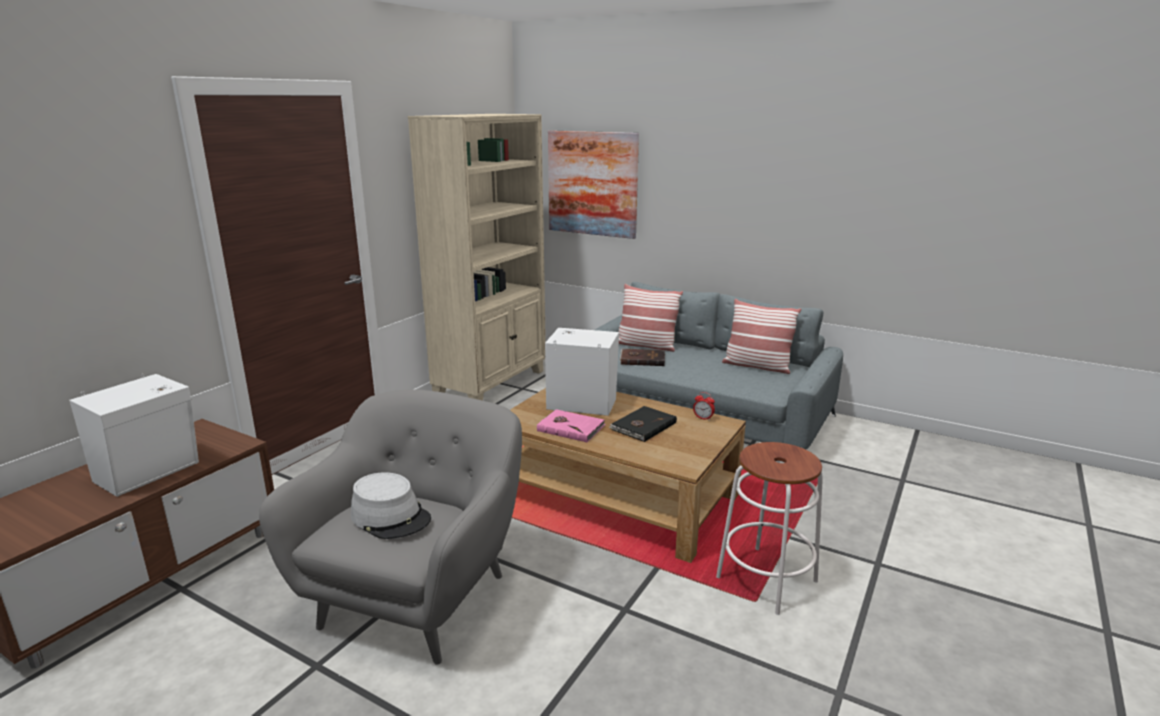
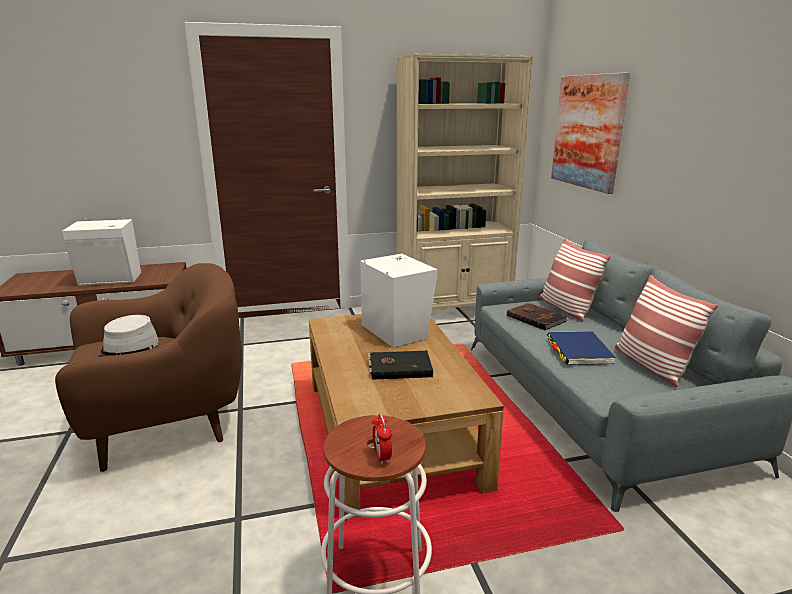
camera: 45 degrees right, 0 degrees up
(418, 596) = (167, 424): grey armchair -> brown armchair
(570, 428) = (346, 345): pink book -> none
(703, 418) = (466, 384): alarm clock -> alarm clock (382, 457)
(708, 372) = (578, 351): none -> blue book

